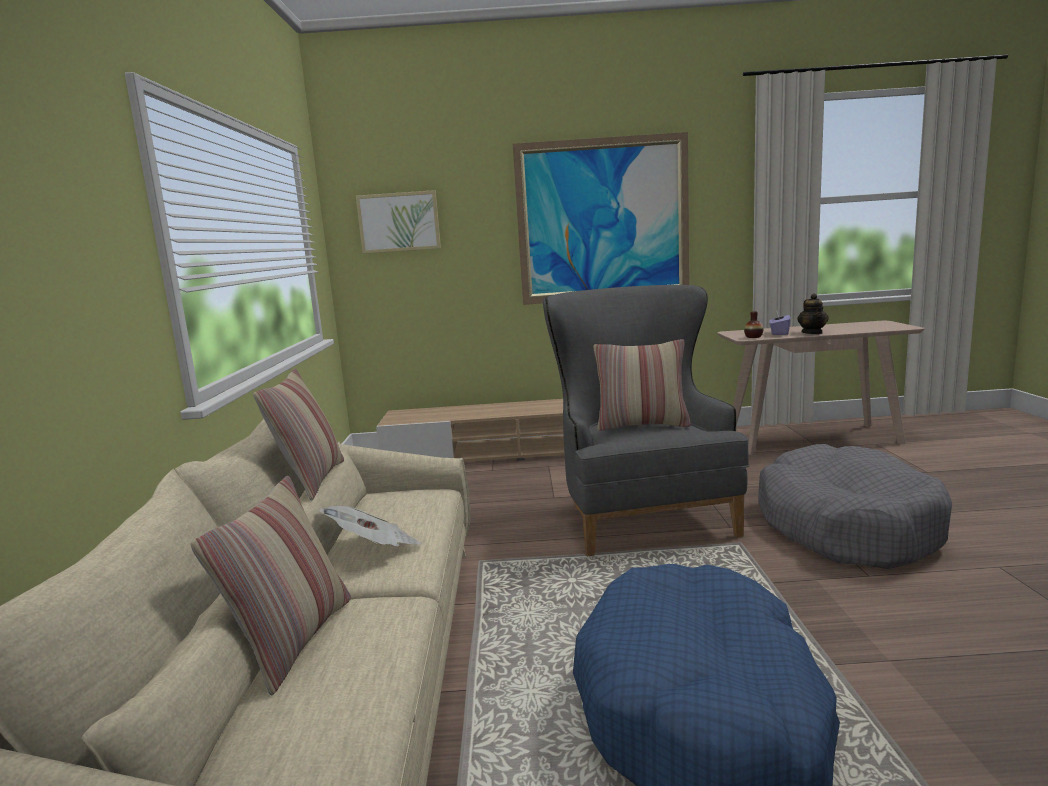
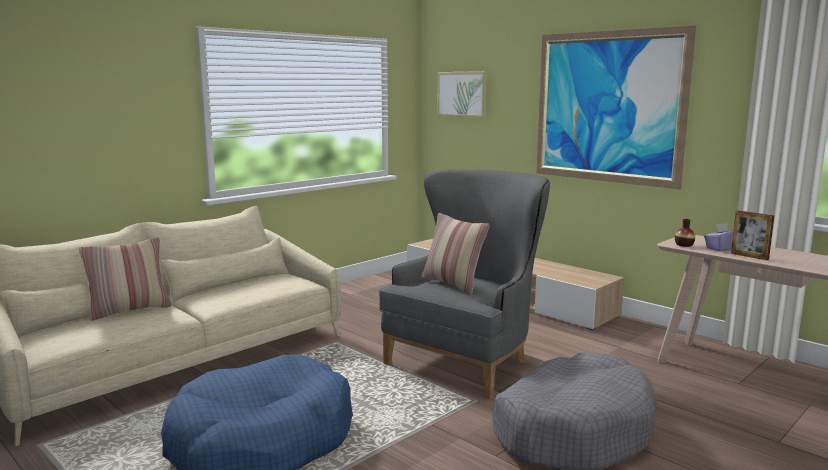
camera: 45 degrees right, 0 degrees up
(311, 480) = (231, 251): pillow -> none
(375, 549) = (222, 294): newspaper -> none
(812, 333) = (749, 256): teapot -> picture frame

